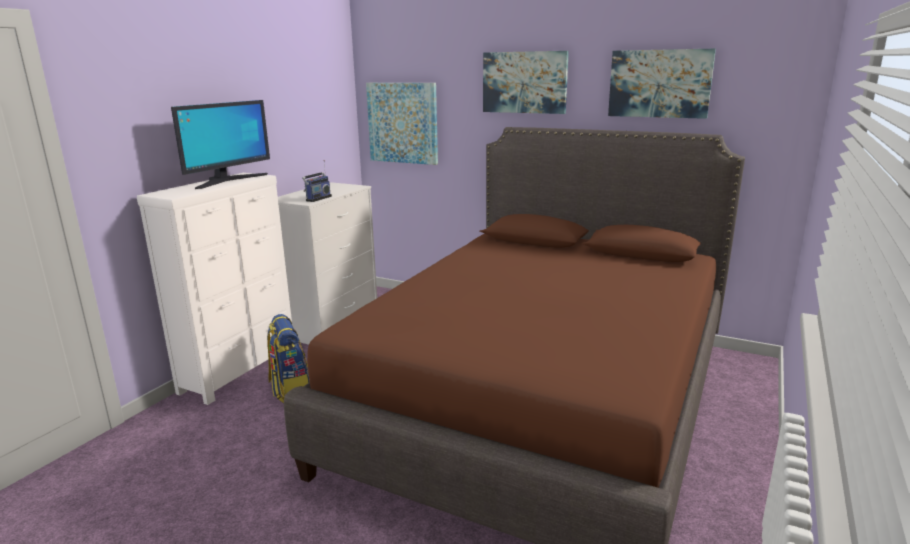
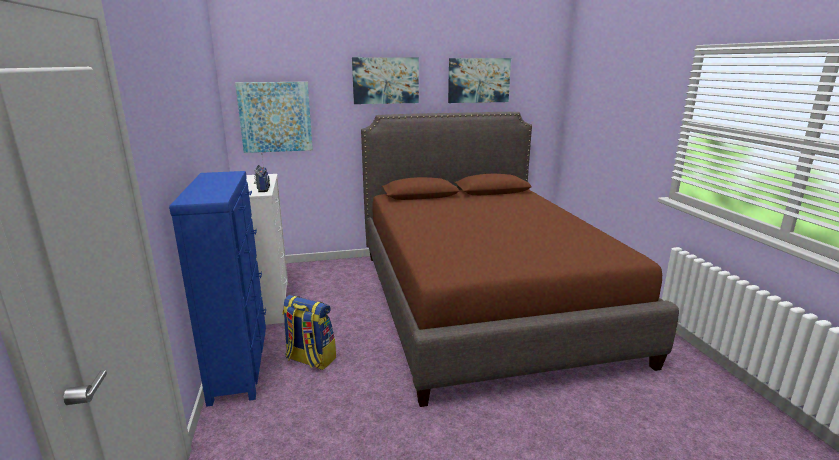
camera: 40 degrees left, 0 degrees up
(227, 181) = (217, 180): monitor -> none
(241, 371) = (240, 365): white dresser -> blue dresser

